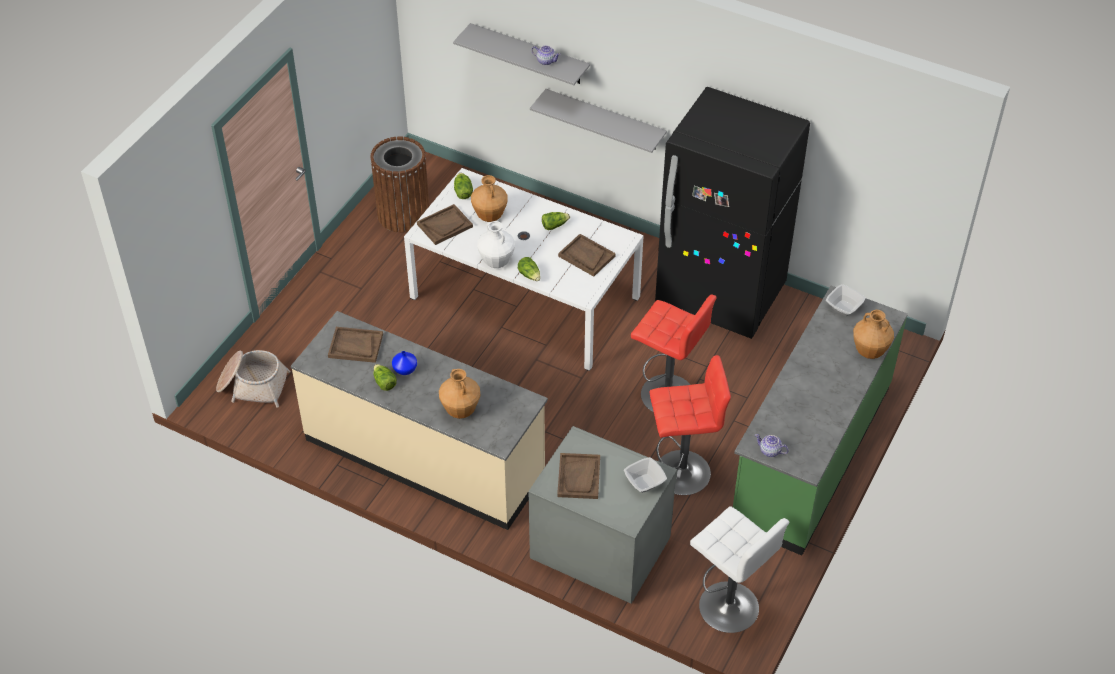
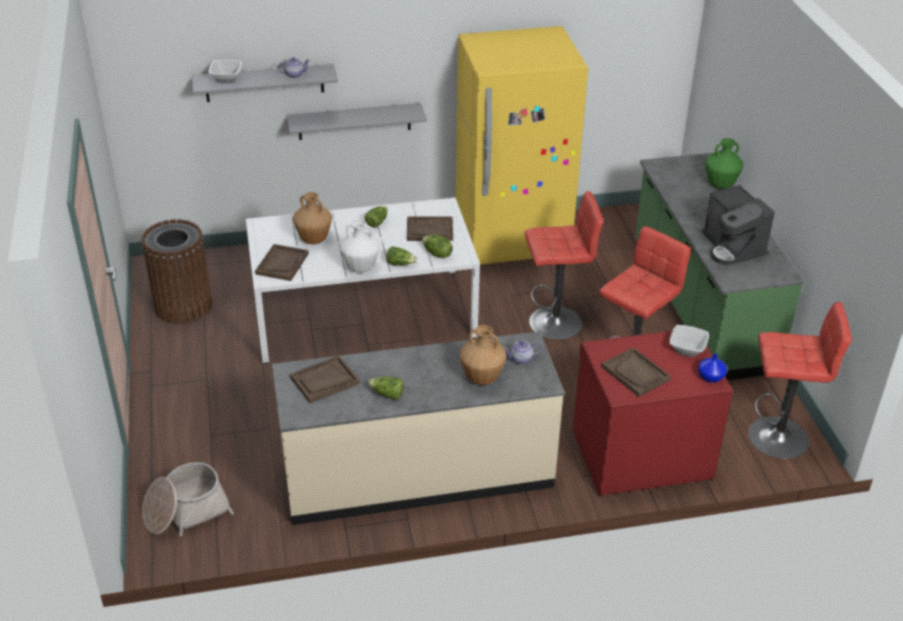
camera: 40 degrees left, 10 degrees down
(405, 369) = (394, 374): blue vase -> blue vase (711, 377)
(462, 192) = (269, 234): lettuce -> lettuce (437, 254)
(600, 547) = (639, 455): grey washing machine -> red washing machine
(720, 296) = (512, 241): black fridge -> yellow fridge
(729, 608) = (779, 438): white stool -> red stool
(770, 451) = (745, 277): teapot -> teapot (521, 359)
(797, 417) = (732, 247): none -> coffee machine
(844, 308) = (668, 168): bowl -> bowl (227, 79)
(870, 352) = (720, 185): brown vase -> green vase

